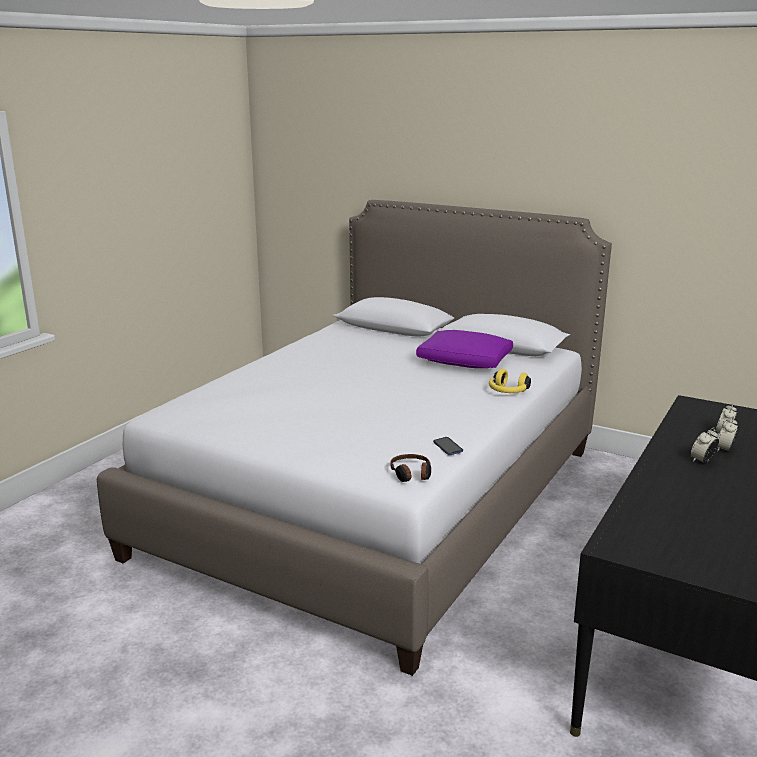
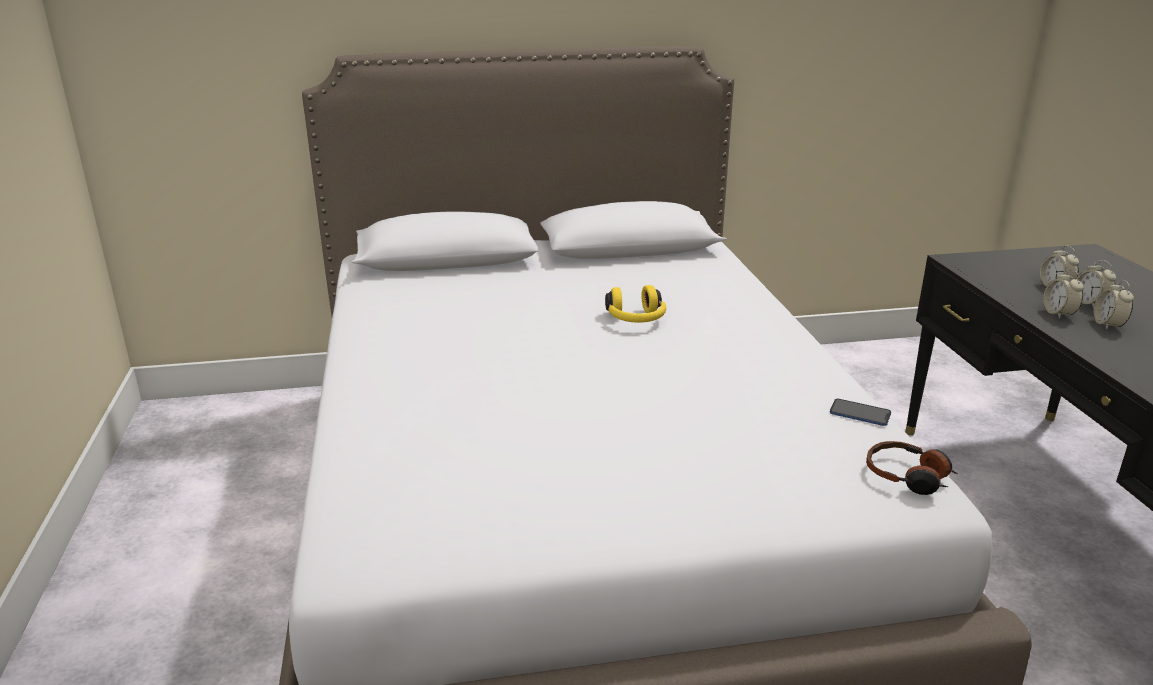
camera: 40 degrees left, 5 degrees up
(465, 362) = (634, 282): purple pillow -> none
(507, 392) = (761, 308): yellow headphones -> yellow headphones (636, 319)
(682, 446) = (1058, 314): none -> alarm clock

